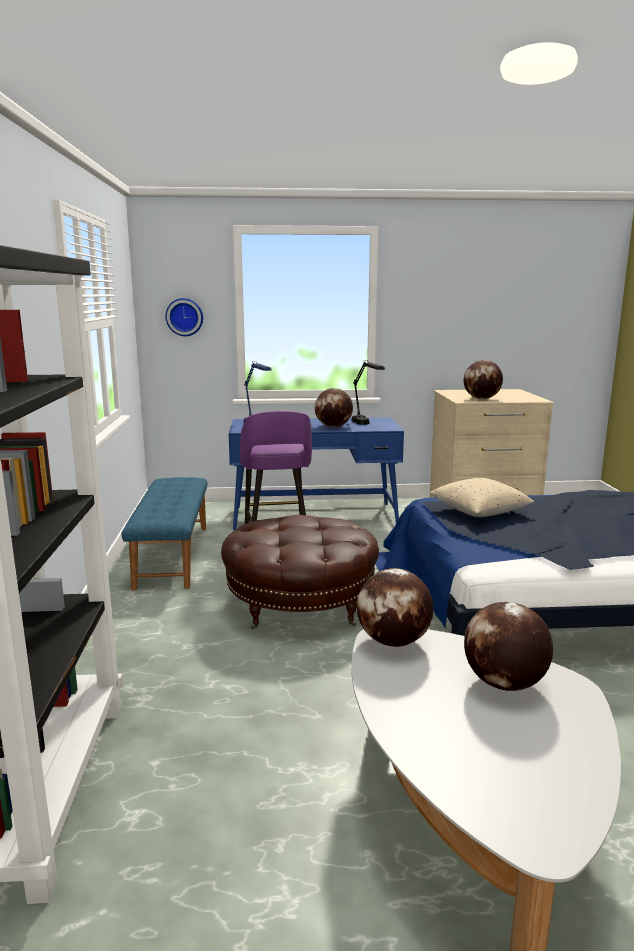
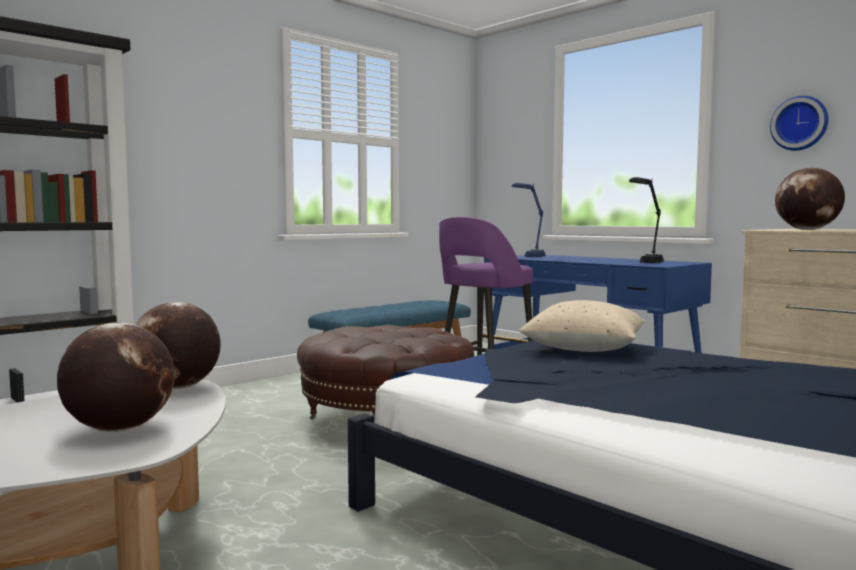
camera: 50 degrees right, 10 degrees down
(184, 317) = (511, 148): wall clock -> wall clock (800, 123)
(333, 427) = (601, 261): globe -> none

